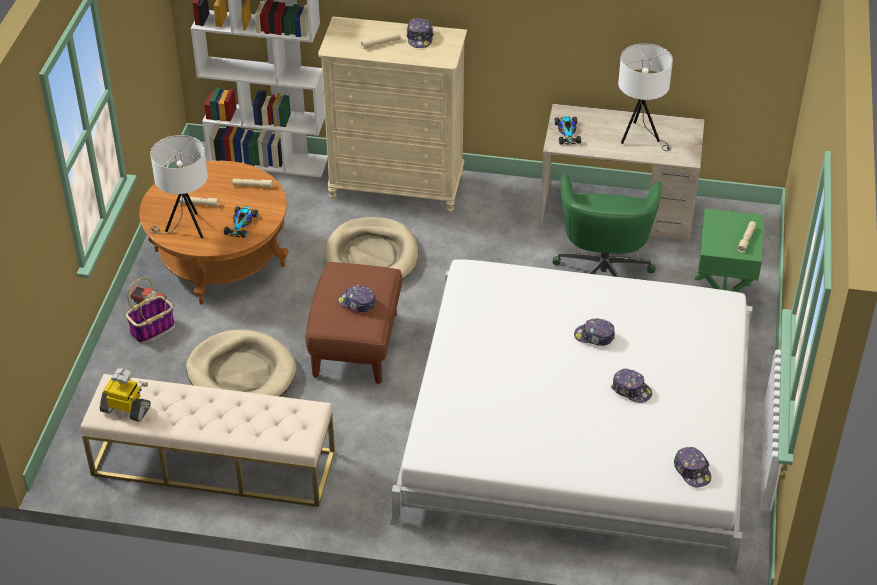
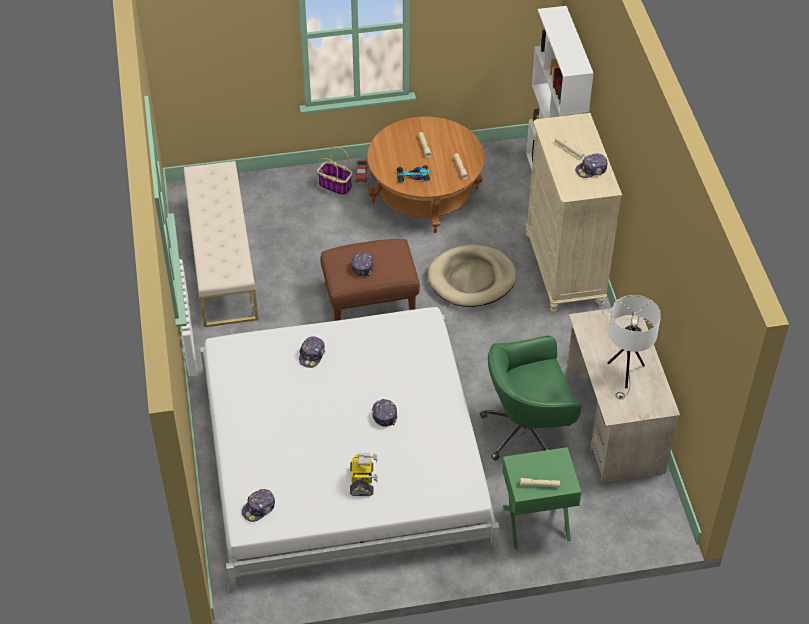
camera: 70 degrees right, 5 degrees up
(126, 409) = (204, 182): toy robot -> toy robot (362, 481)
(185, 228) = (394, 149): white table lamp -> none
(241, 373) = (312, 246): beige dog bed -> none
(567, 132) = (603, 324): toy car -> none
(631, 390) = (334, 451): cap -> cap (312, 355)

